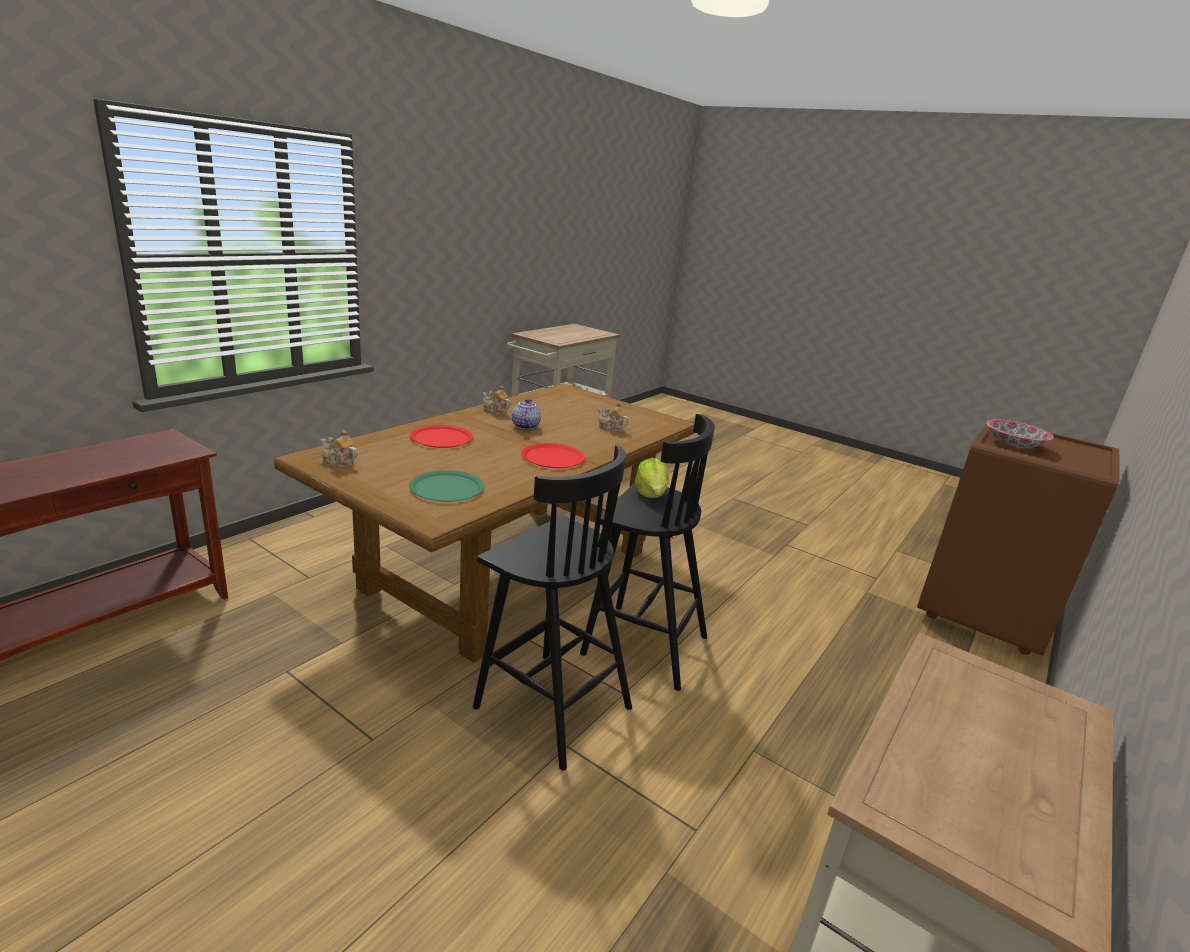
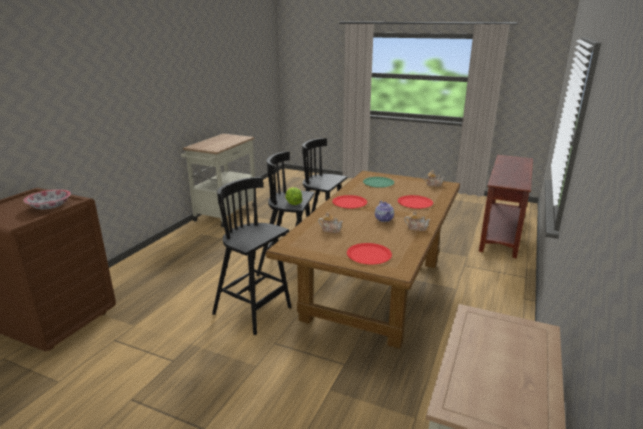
camera: 170 degrees right, 0 degrees up
(583, 401) = (369, 255): none -> red plate
(702, 576) = (254, 311): none -> black stool

